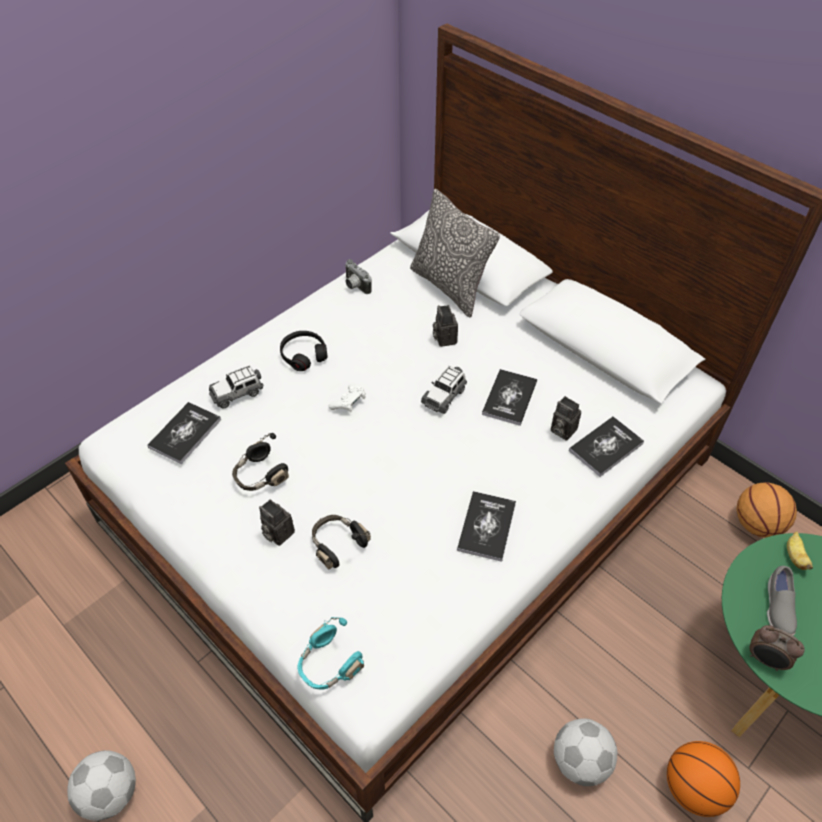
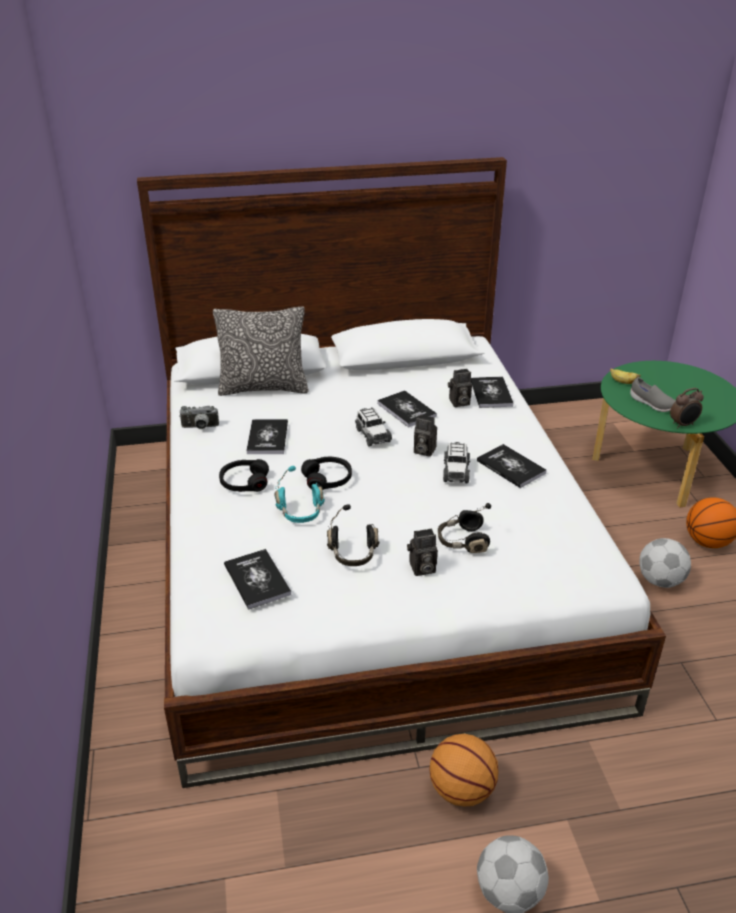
camera: 55 degrees left, 15 degrees down
(237, 393) = (244, 533): toy car -> toy car (456, 471)
(329, 665) = (569, 588): turquoise headphones -> turquoise headphones (300, 512)
(349, 403) = (327, 479): white game controller -> black headphones
(377, 332) = (267, 438): none -> book
(444, 338) = (314, 412): camera -> camera (423, 450)
(757, 525) = (547, 421): basketball -> basketball (462, 790)

